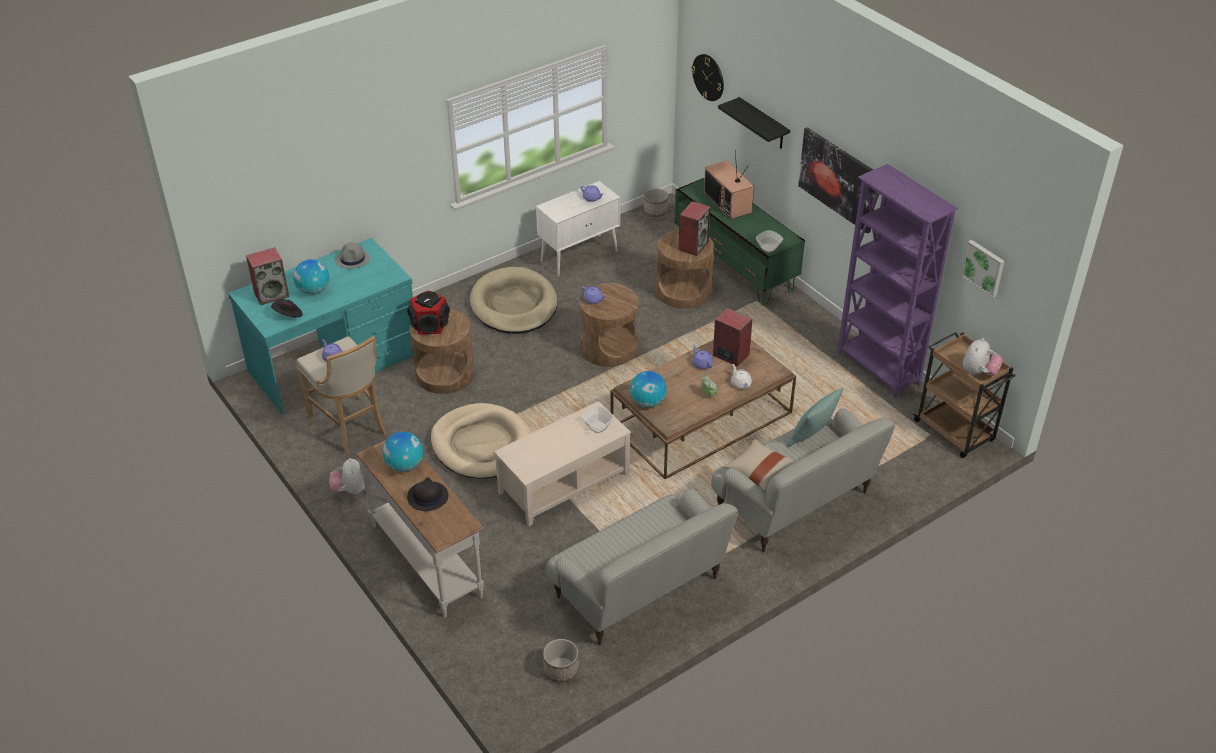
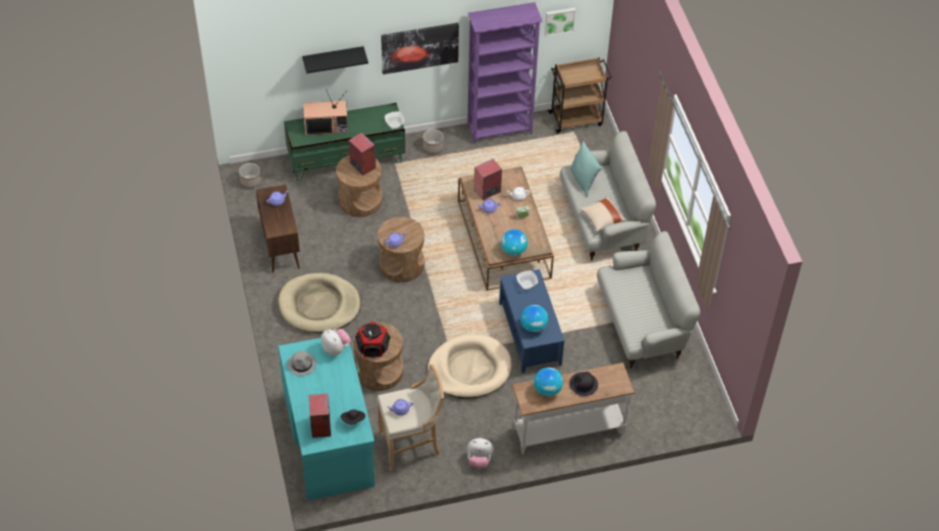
camera: 70 degrees left, 10 degrees up
(314, 290) = (330, 397): globe -> globe (533, 326)
(561, 670) = (690, 384): planter -> planter (433, 148)
(564, 483) = (530, 334): beige coffee table -> blue coffee table
(580, 256) = (280, 246): white cabinet -> brown cabinet
(708, 77) = (262, 62): wall clock -> none
(978, 372) = (591, 74): plush toy -> plush toy (336, 349)

